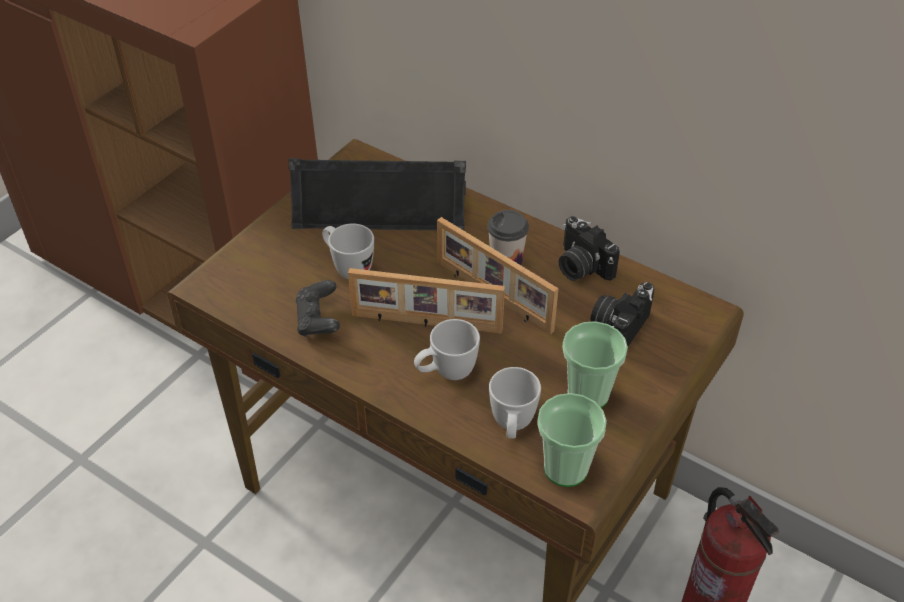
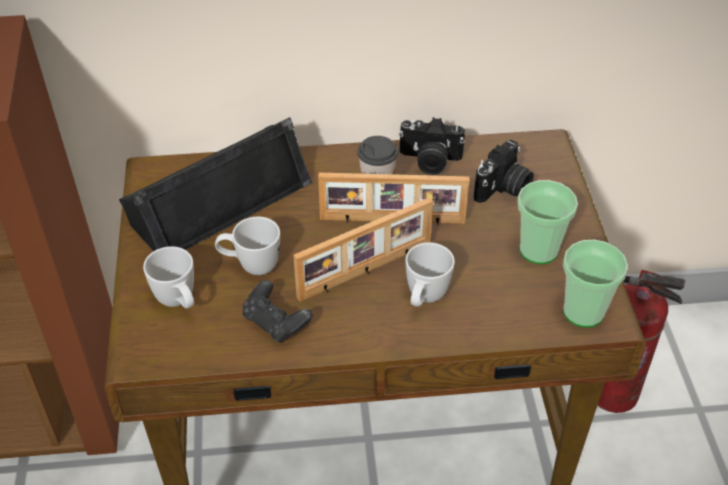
camera: 40 degrees left, 0 degrees up
(512, 427) = (515, 307): white mug -> white mug (179, 302)
(618, 326) = (503, 189): camera -> camera turned 135 degrees counterclockwise

